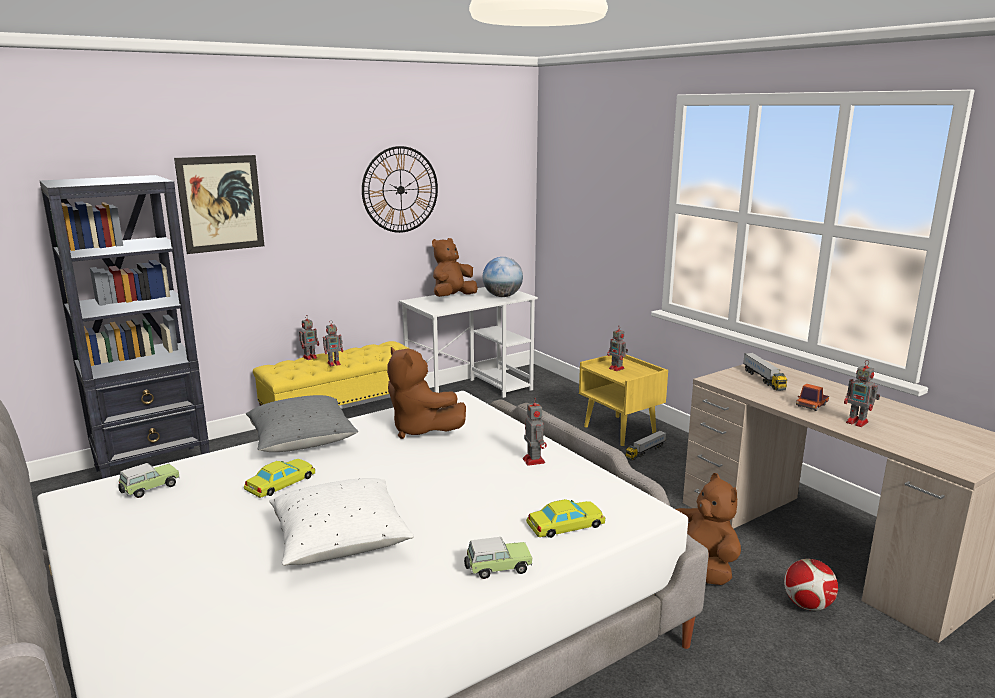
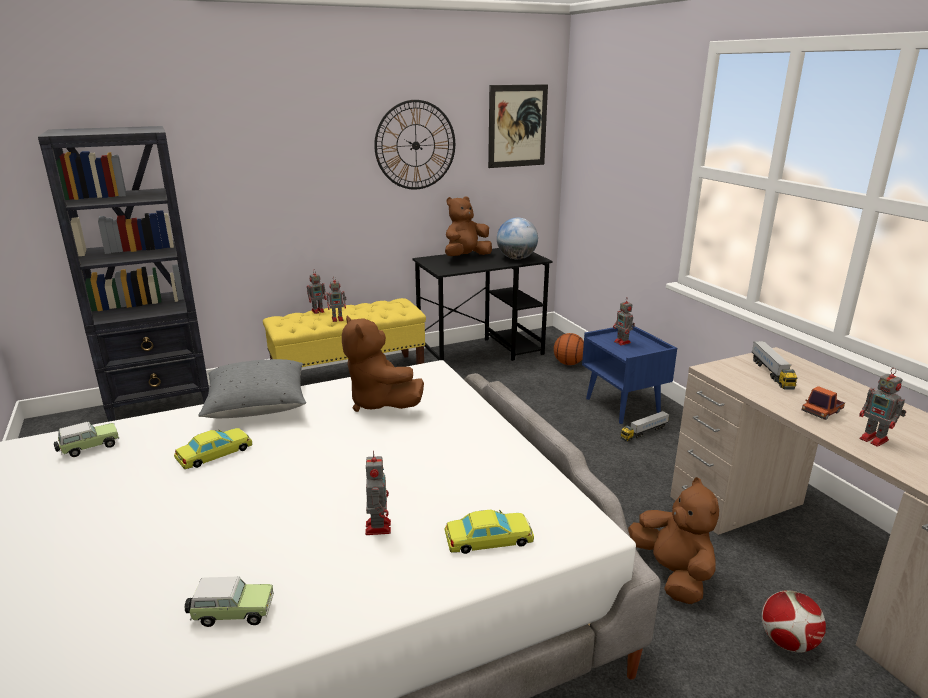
camera: 10 degrees right, 5 degrees up
(221, 204) = (229, 156): picture -> picture (517, 126)
(340, 541) = (240, 532): white pillow -> none
(471, 392) = (481, 352): white desk -> black desk
(496, 569) = (389, 589): toy car -> toy car (231, 613)
(533, 460) = (483, 450): toy robot -> toy robot (378, 526)
(559, 397) = (568, 363): none -> basketball
(620, 430) = (623, 406): yellow nightstand -> blue nightstand

